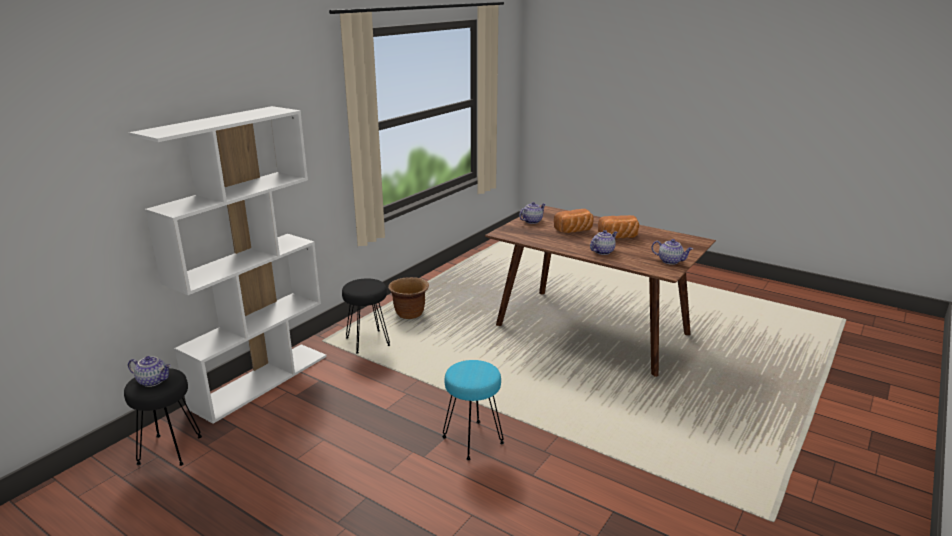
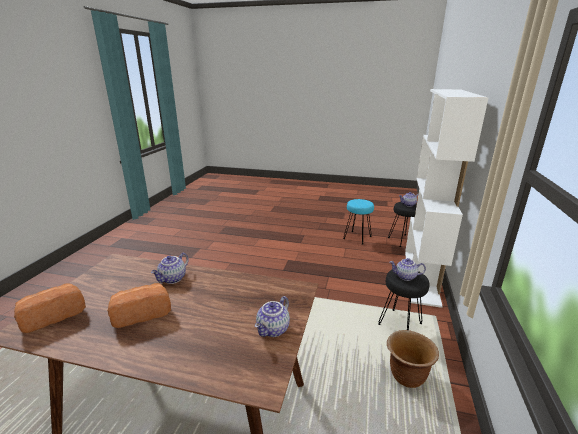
camera: 160 degrees right, 0 degrees up
(472, 439) = (267, 271): turquoise stool -> turquoise stool (357, 238)
(574, 231) = (204, 316): bread -> bread (53, 315)
(670, 261) = (98, 278): teapot -> teapot (405, 277)

